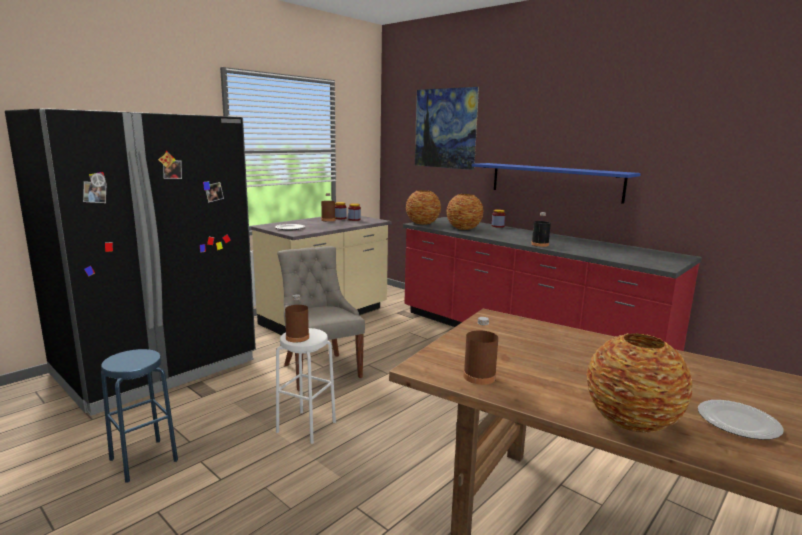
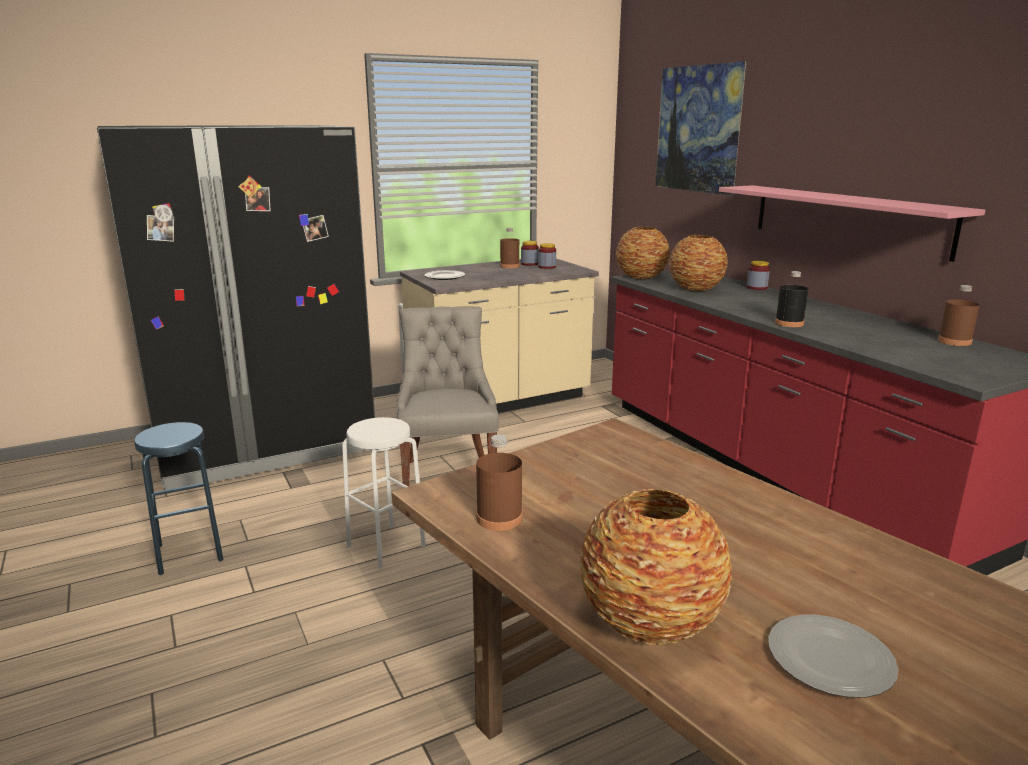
camera: 20 degrees right, 5 degrees up
(297, 337) = (369, 429): brown bottle -> brown bottle (954, 341)
(554, 181) = (847, 219): blue shelf -> pink shelf

